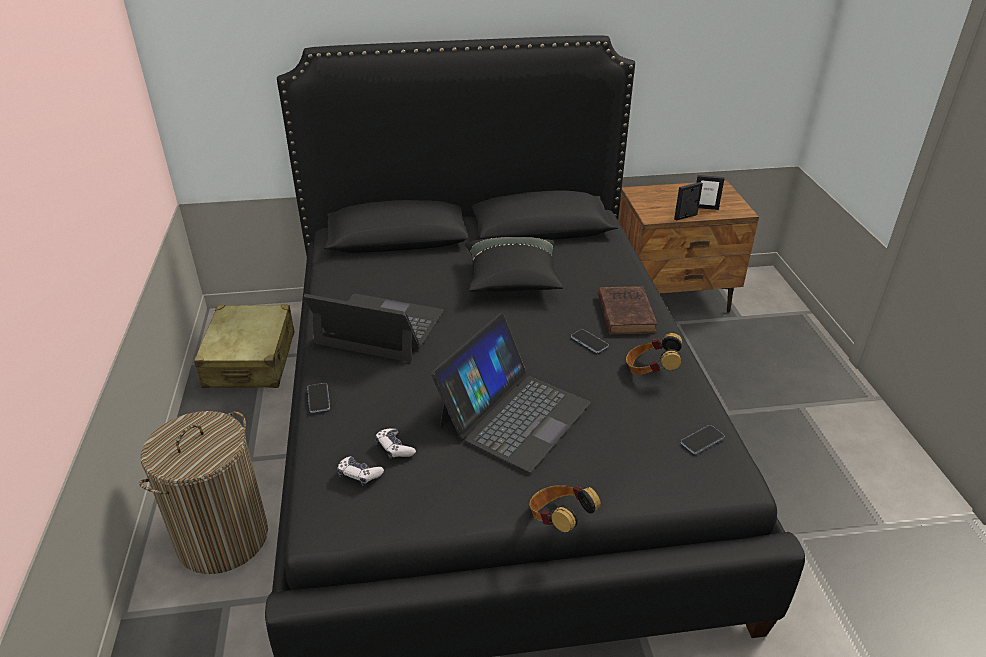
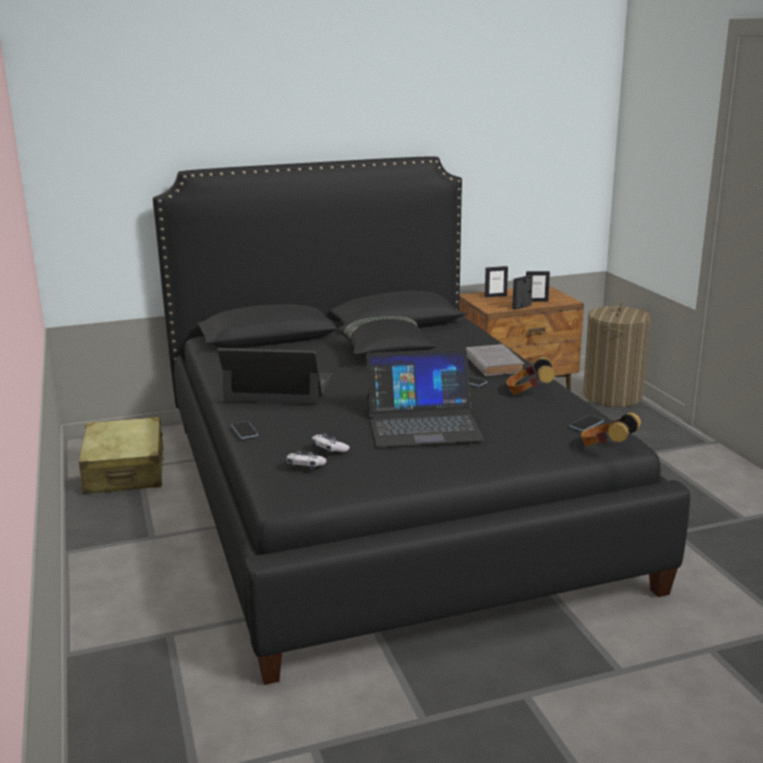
camera: 10 degrees left, 15 degrees down
(223, 537) = (147, 592): laundry basket -> laundry basket (612, 396)
(513, 414) = (423, 423): laptop -> laptop turned 60 degrees clockwise
(559, 520) = (488, 475): headphones -> headphones (606, 448)
(625, 313) = (493, 363): brown book -> grey book
(662, 194) = (495, 296): none -> picture frame

